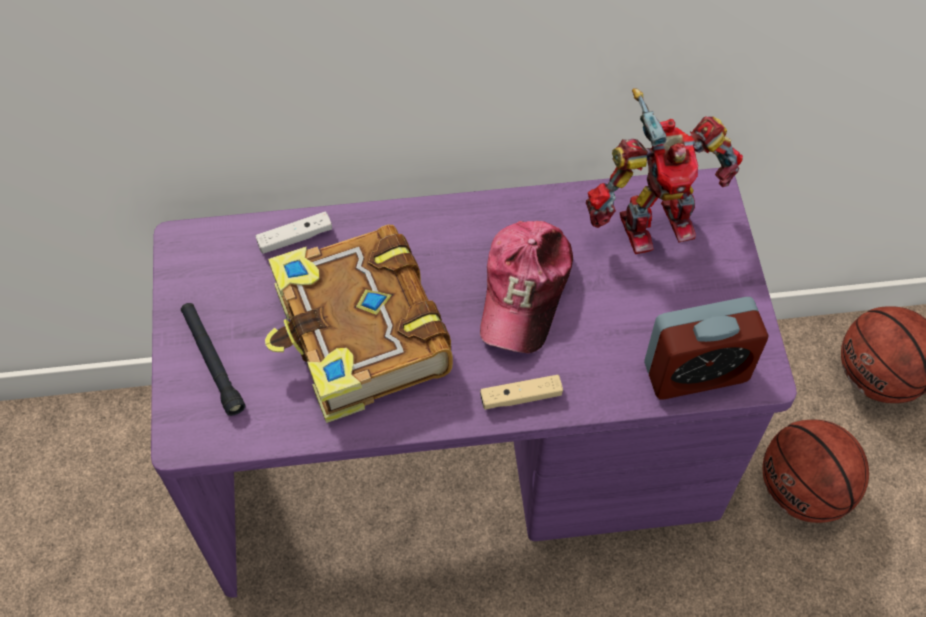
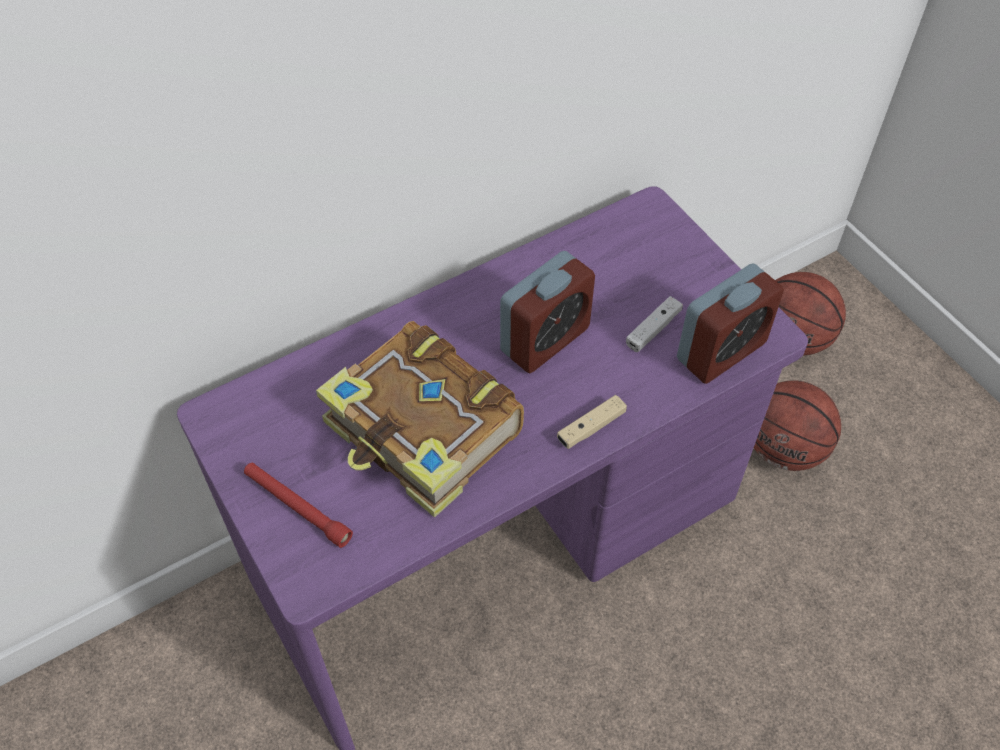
camera: 25 degrees left, 5 degrees down
(212, 361) = (297, 507): black flashlight -> red flashlight
(295, 238) = (317, 372): white game controller -> white game controller (653, 329)
(525, 290) = (545, 340): cap -> alarm clock
(653, 221) = (619, 247): toy robot -> none

